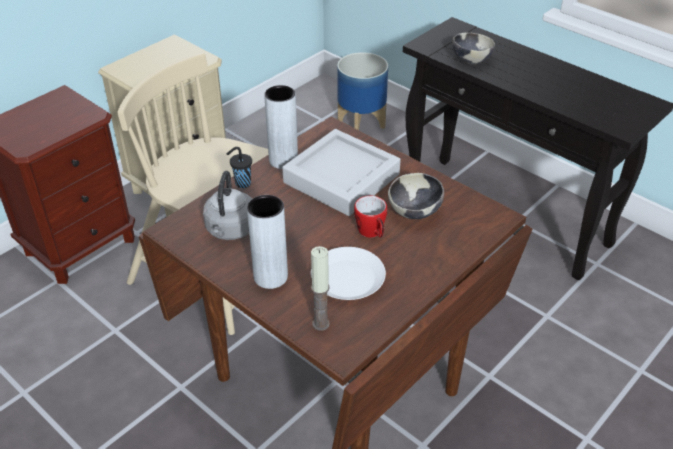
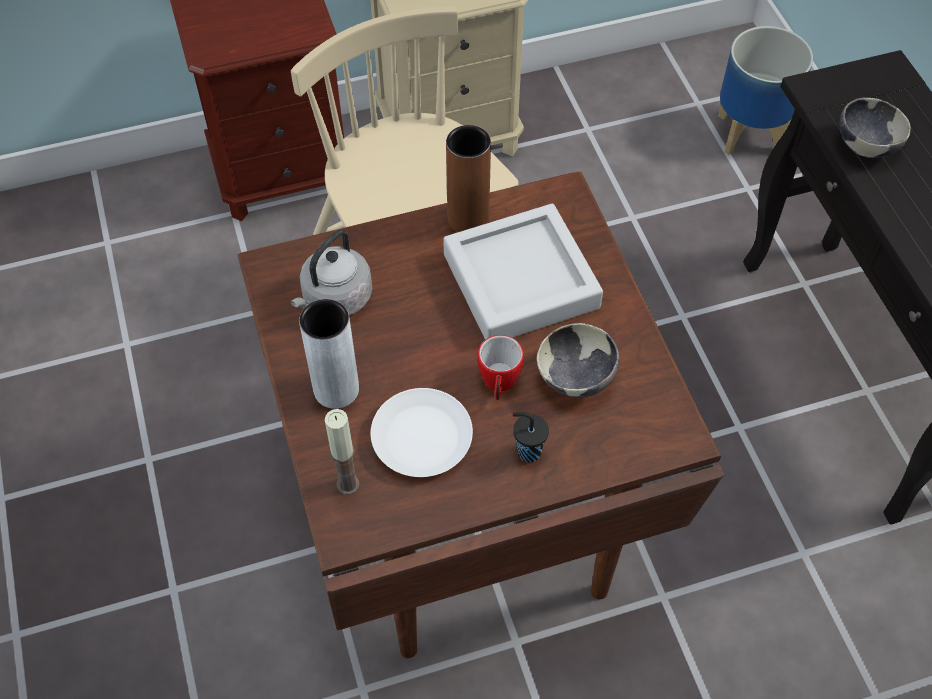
camera: 30 degrees right, 15 degrees up
(242, 183) = (394, 233): black cup -> black cup (527, 451)
(283, 160) = (468, 219): grey vase -> brown vase

